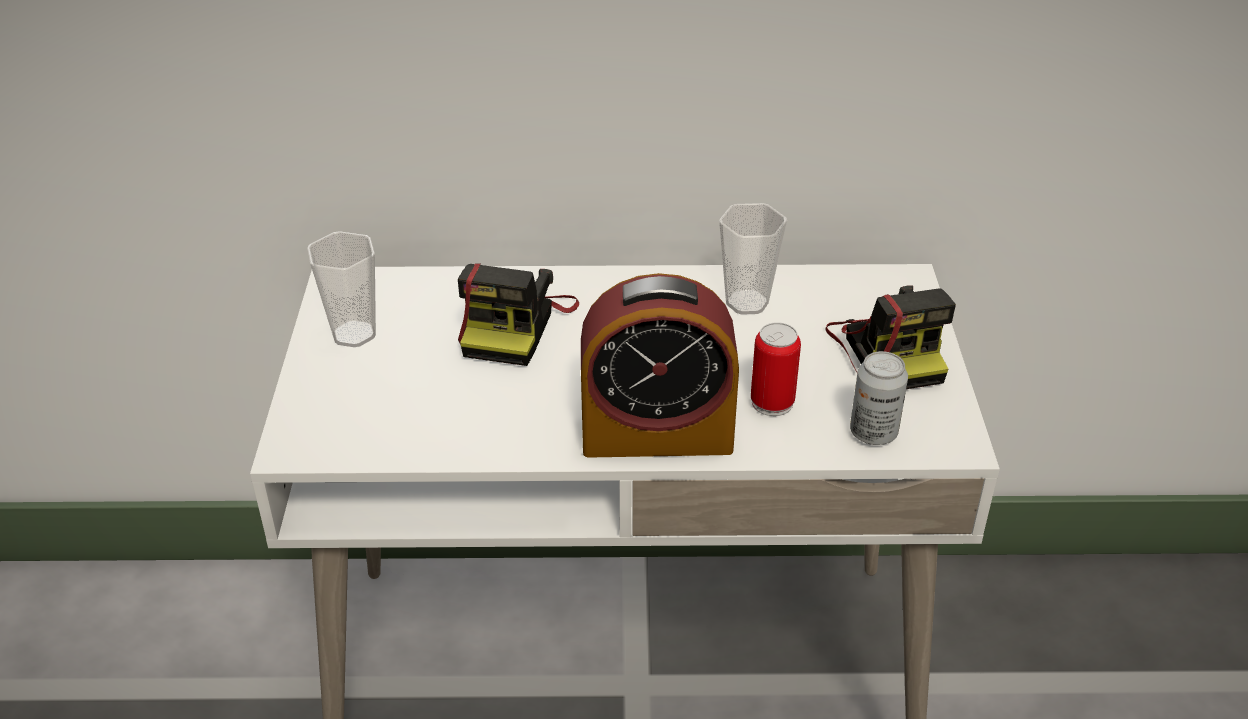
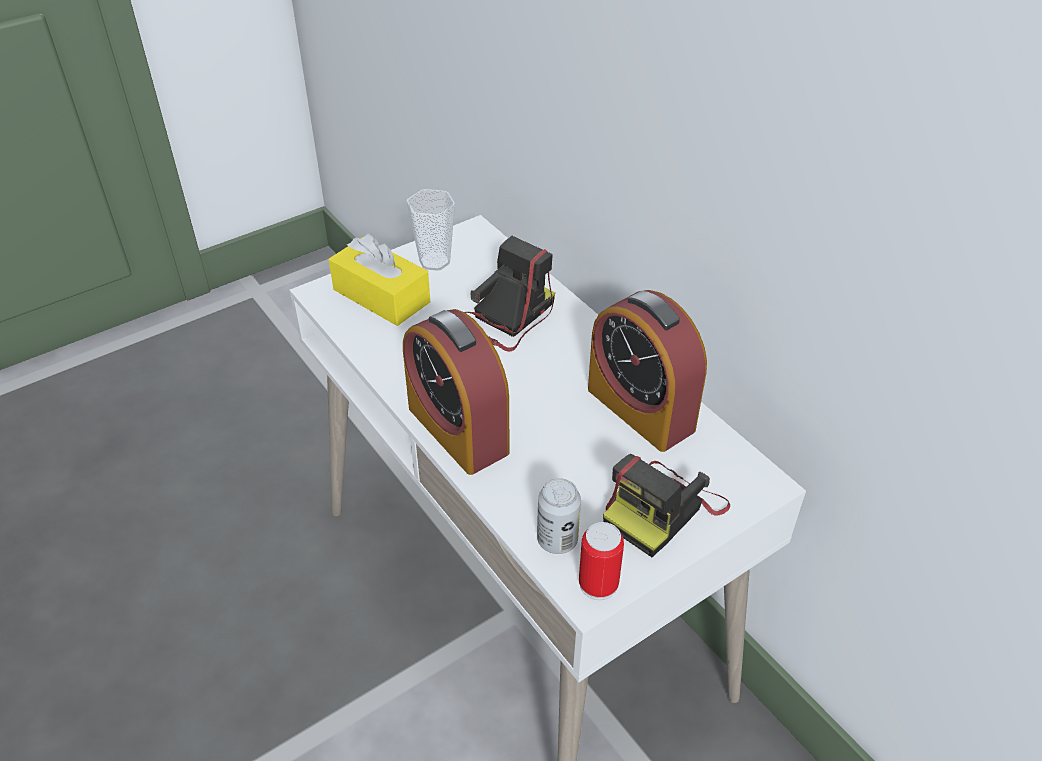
camera: 55 degrees right, 5 degrees up
(364, 400) = (381, 296): none -> yellow tissue box
(515, 326) = (505, 317): camera -> camera turned 150 degrees clockwise
(747, 303) = (640, 409): cup -> alarm clock
(772, 402) = (541, 471): can -> can (598, 584)

